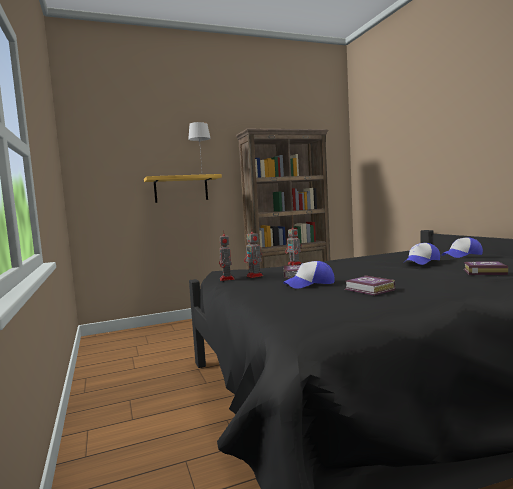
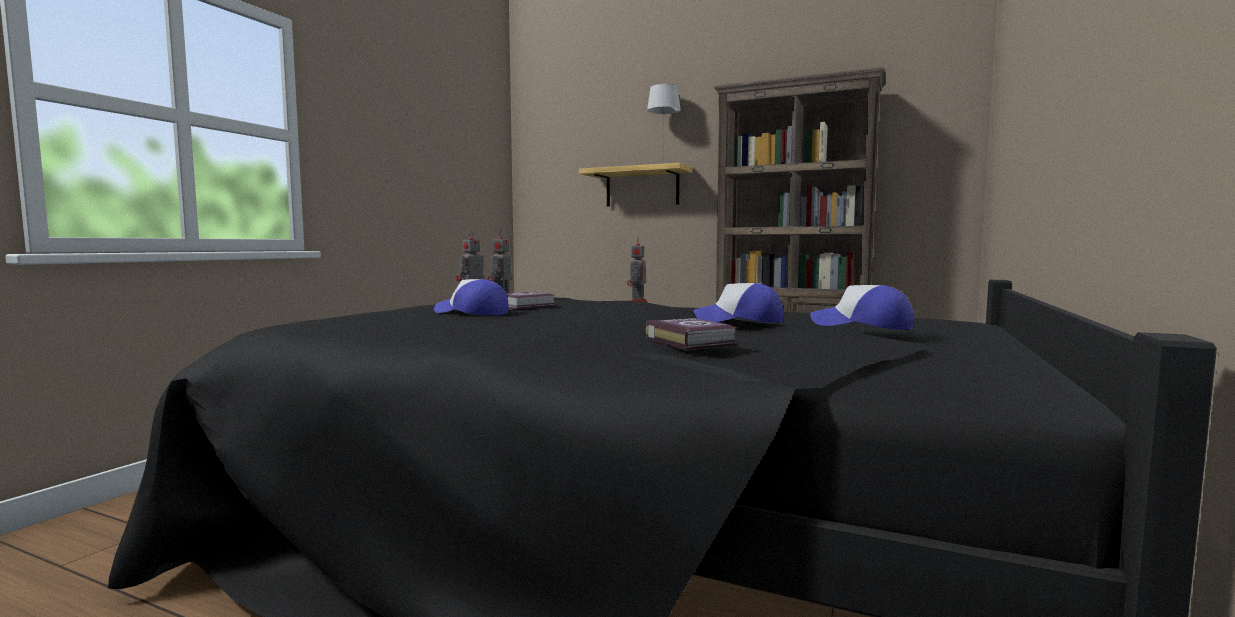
camera: 45 degrees right, 0 degrees up
(369, 290) = (455, 325): book -> none

